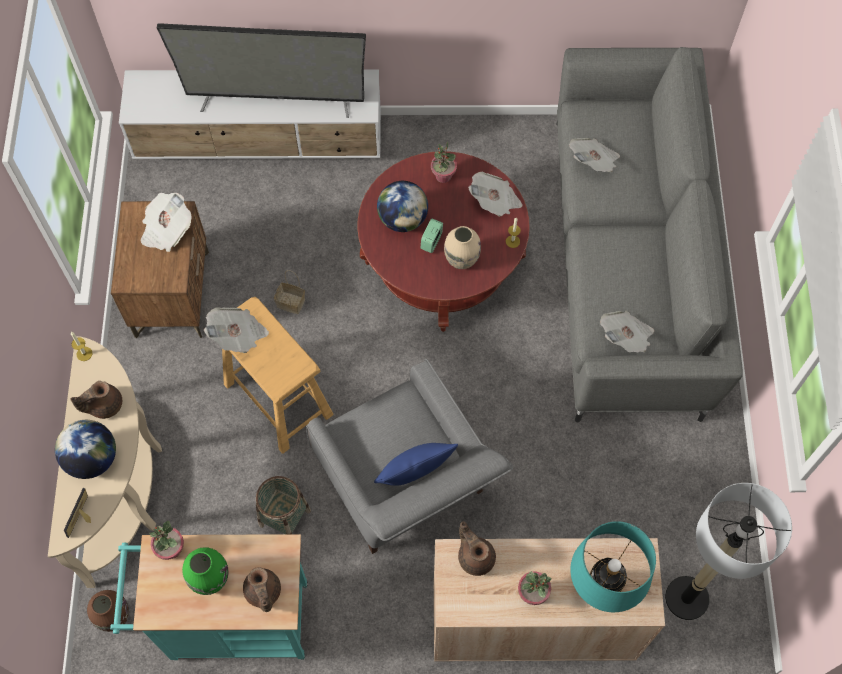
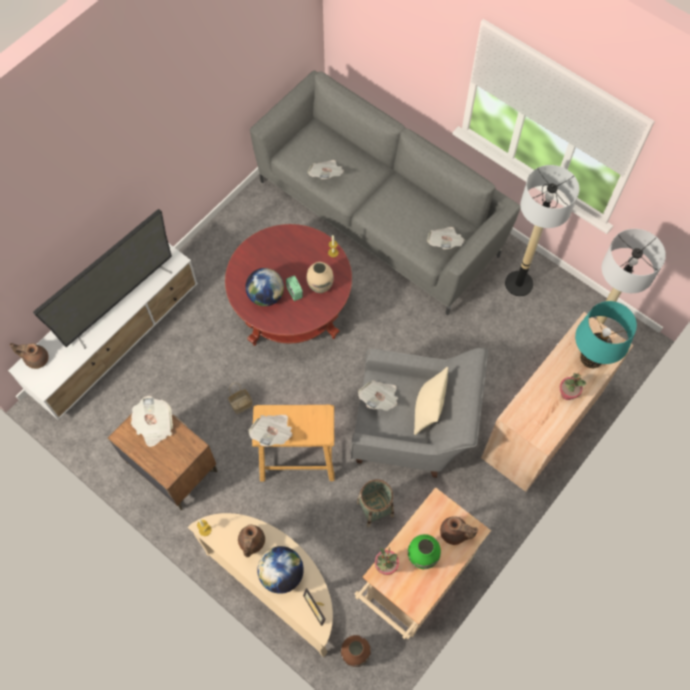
camera: 50 degrees left, 0 degrees up
(230, 621) = (413, 586): turquoise cart -> beige cart
(414, 475) = (427, 411): blue pillow -> beige pillow
(443, 176) = (258, 255): potted plant -> none
(475, 556) = (524, 405): brown teapot -> brown teapot (36, 359)
(495, 202) = (300, 242): newspaper -> newspaper (379, 399)
(687, 468) = (519, 284): none -> floor lamp

